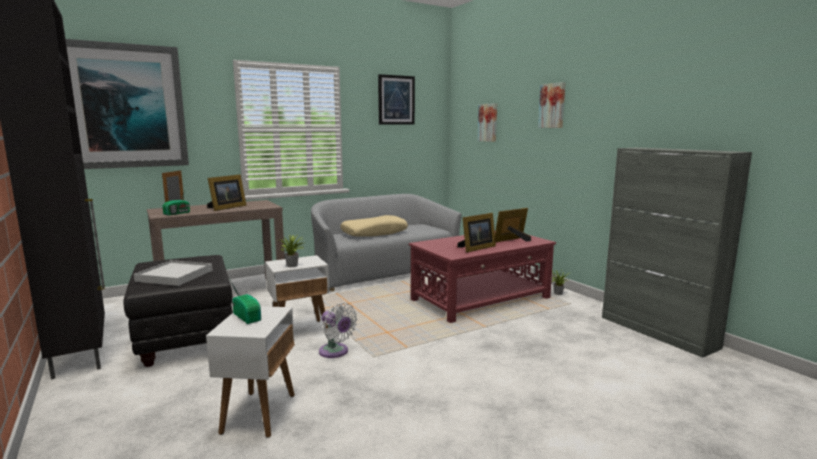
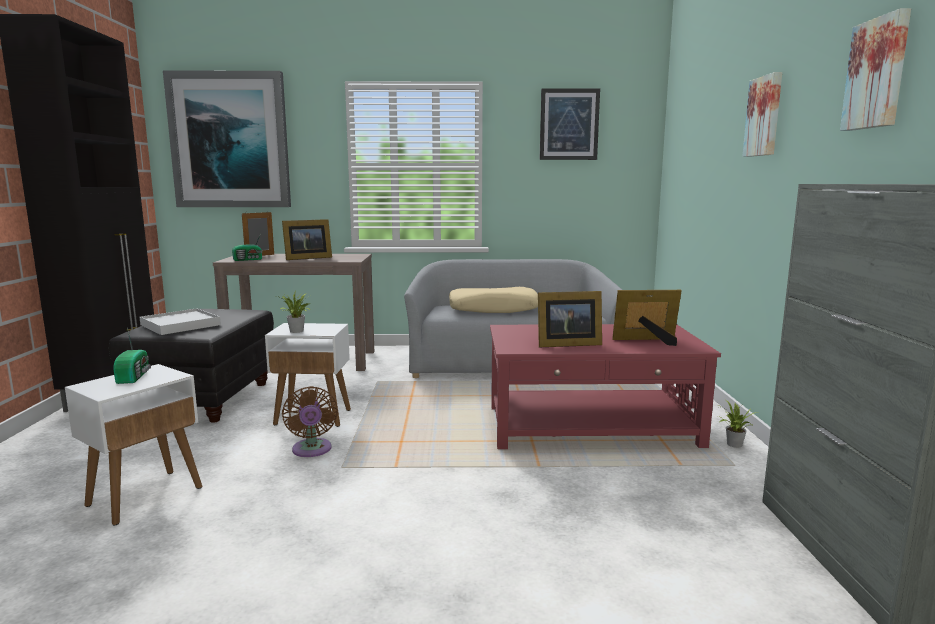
camera: 30 degrees right, 0 degrees up
(335, 352) = (312, 450): white fan -> brown fan
(488, 122) = (696, 153): picture -> picture (878, 74)

